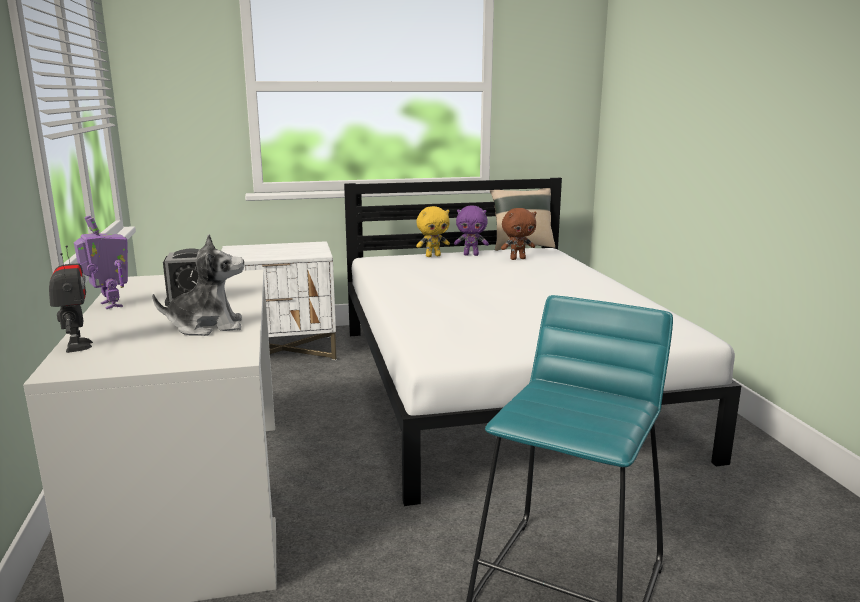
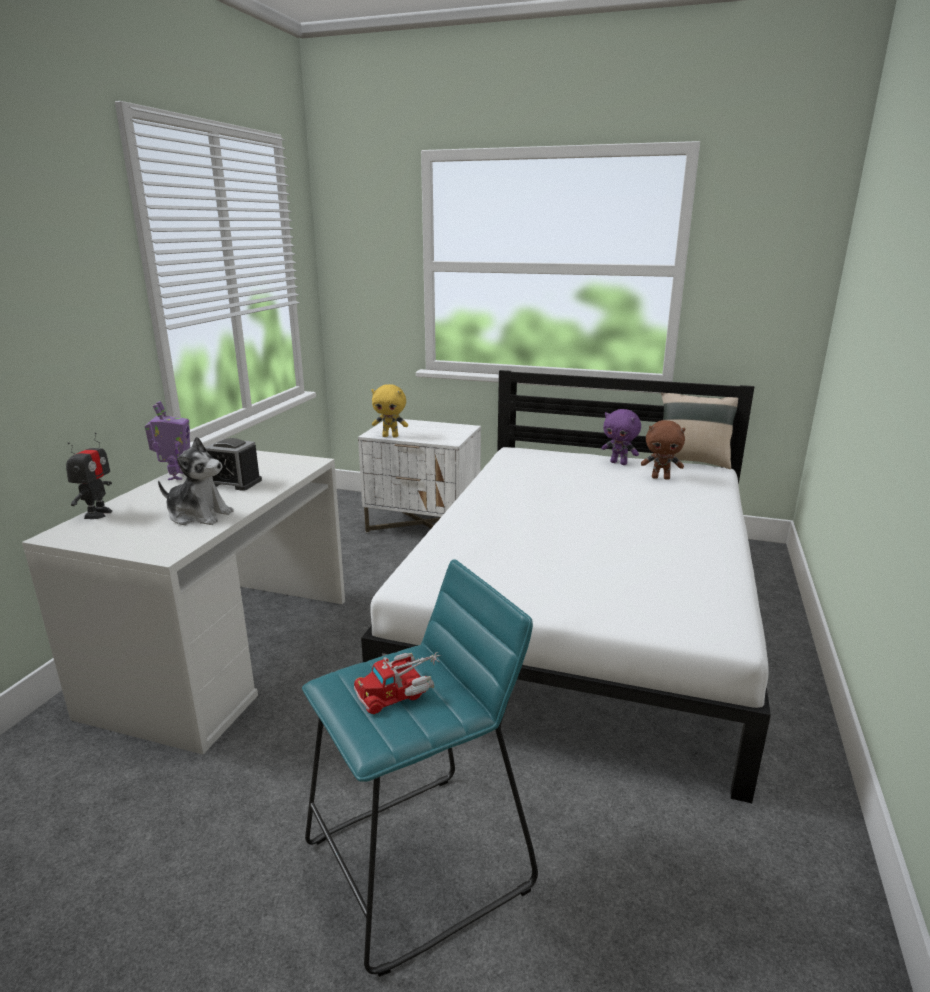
camera: 30 degrees right, 5 degrees up
(433, 256) = (576, 458): yellow plush toy -> yellow plush toy (390, 436)
(574, 405) = (400, 690): none -> toy truck

